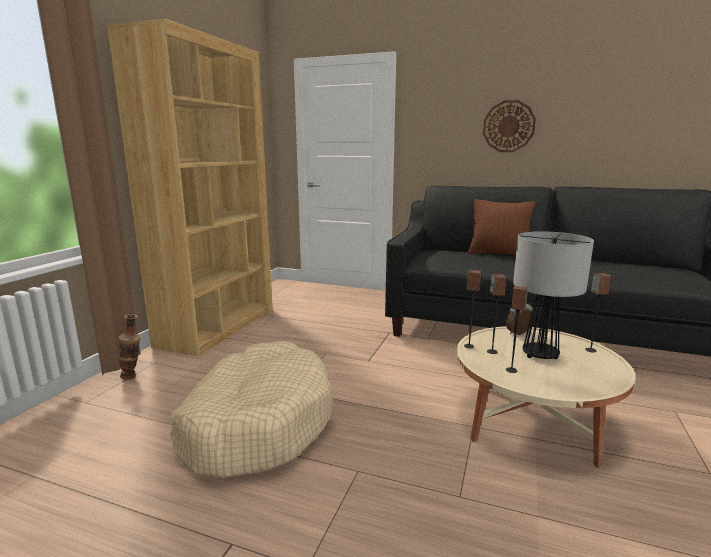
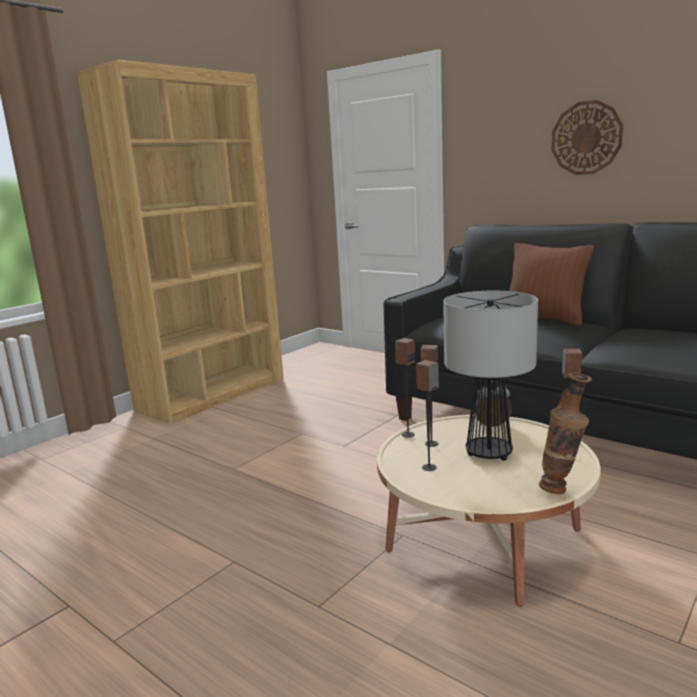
camera: 20 degrees right, 0 degrees up
(133, 377) = (97, 439): vase -> vase (562, 490)
(257, 423) = (174, 499): beige dog bed -> none

